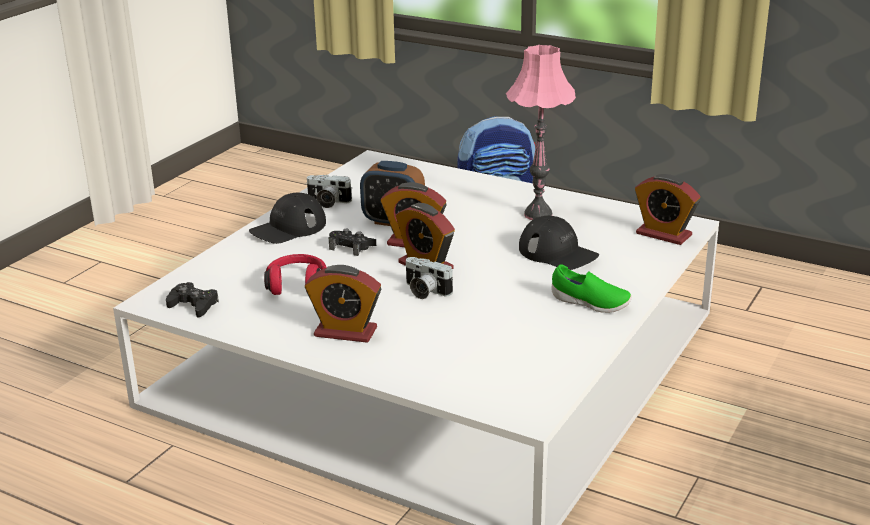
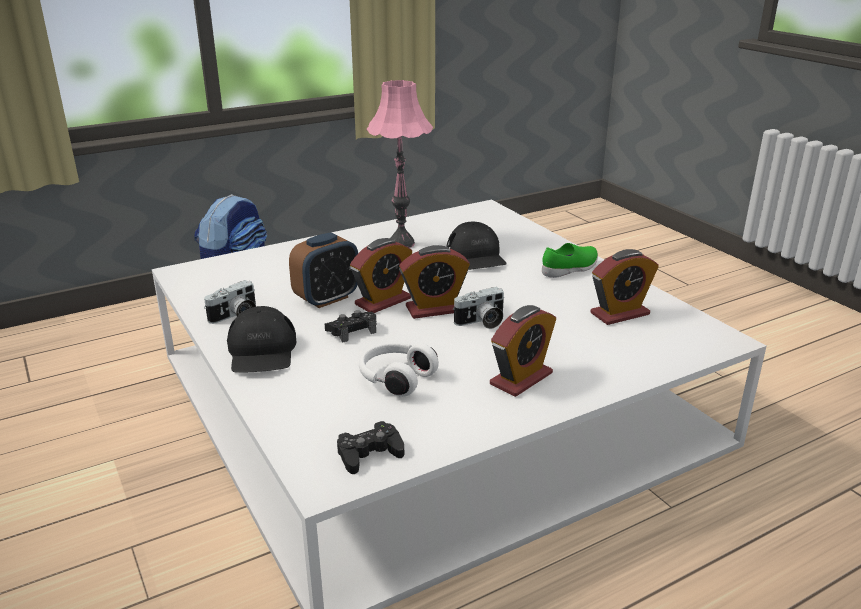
camera: 60 degrees left, 0 degrees up
(297, 284) = (395, 378): red headphones -> white headphones
(558, 253) = (476, 256): black cap -> black cap turned 90 degrees clockwise
(663, 234) = (491, 218): alarm clock -> alarm clock (619, 314)

